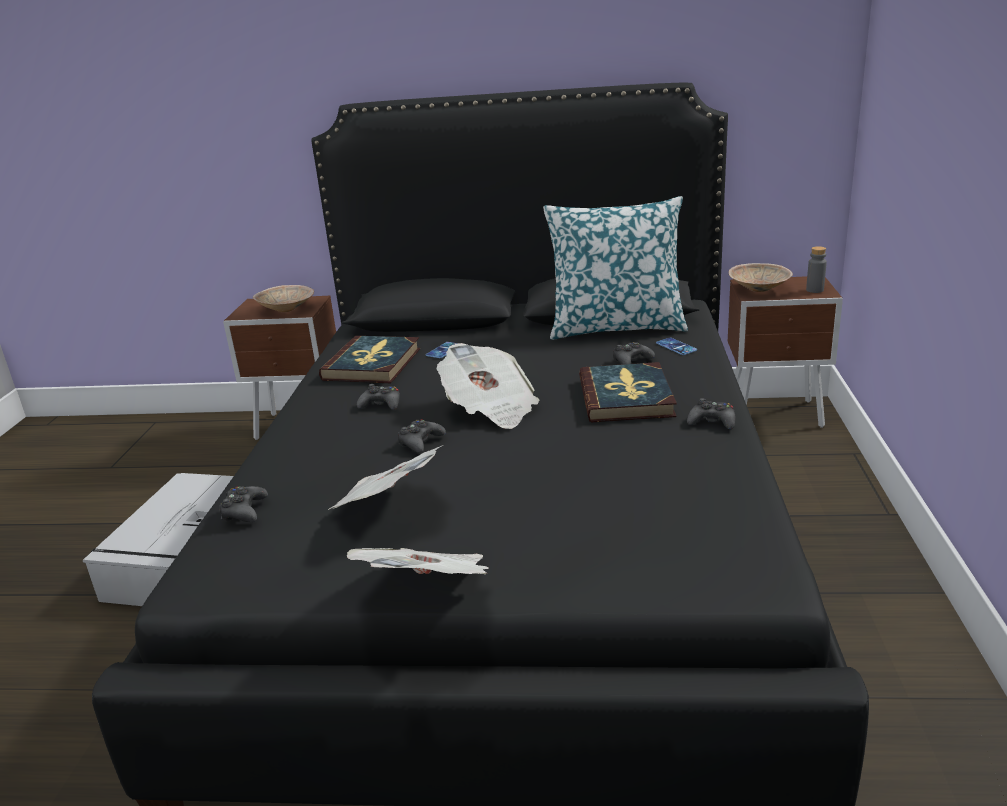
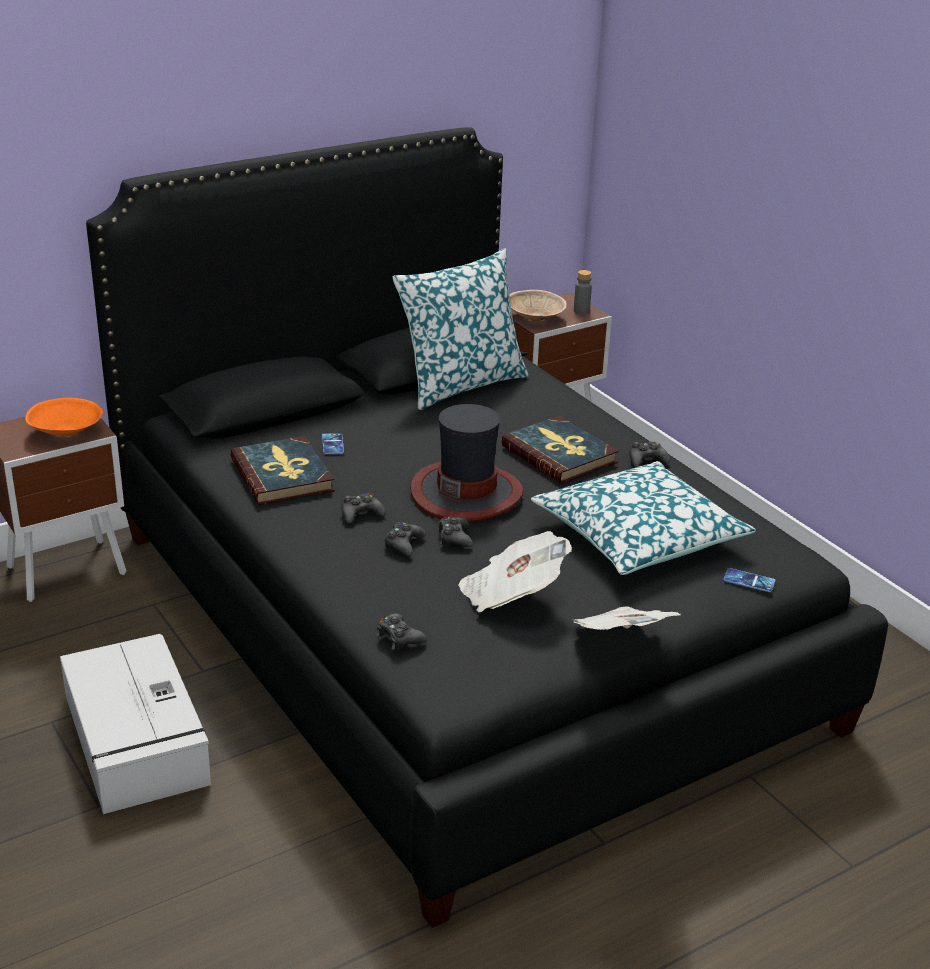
camera: 40 degrees left, 5 degrees up
(287, 310) = (67, 432): beige bowl -> orange bowl
(490, 409) = (466, 493): newspaper -> hat
(602, 490) = (639, 536): none -> pillow
(631, 360) = (518, 417): black game controller -> black game controller (403, 544)
(676, 347) = (538, 395): phone -> phone (749, 580)

